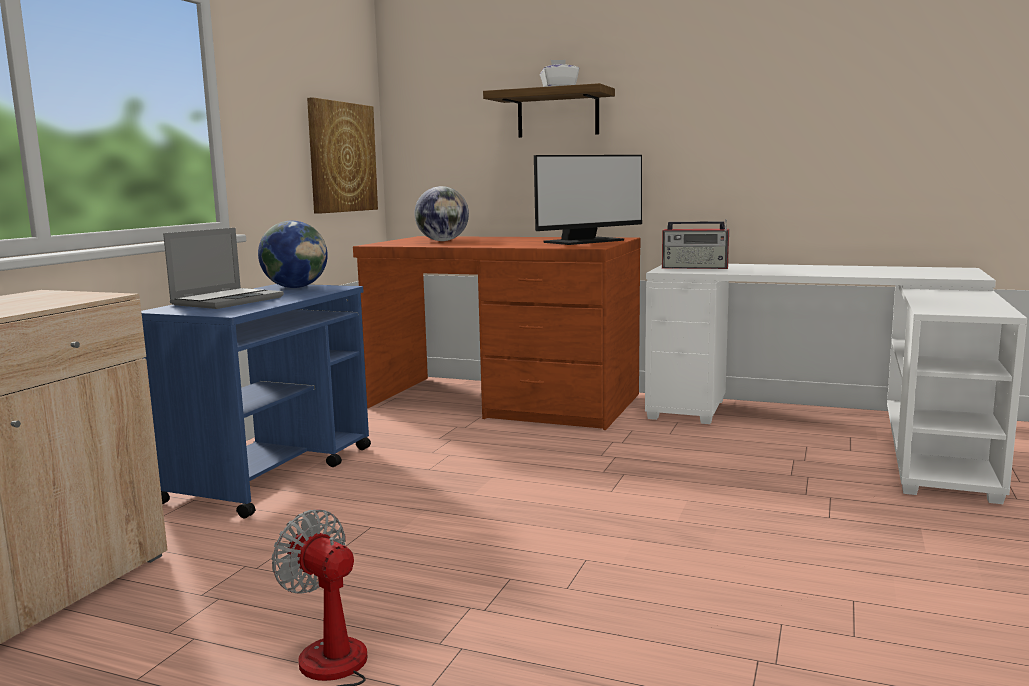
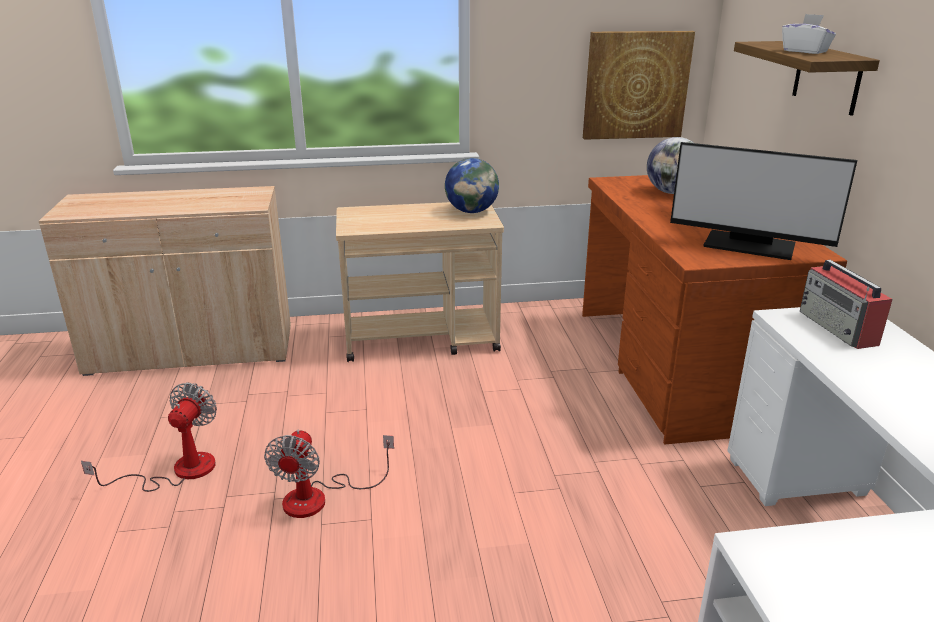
camera: 60 degrees right, 15 degrees up
(228, 301) = (396, 214): laptop -> none
(273, 473) = (422, 339): blue cart -> beige cart
(515, 581) = (319, 497): none -> fan

